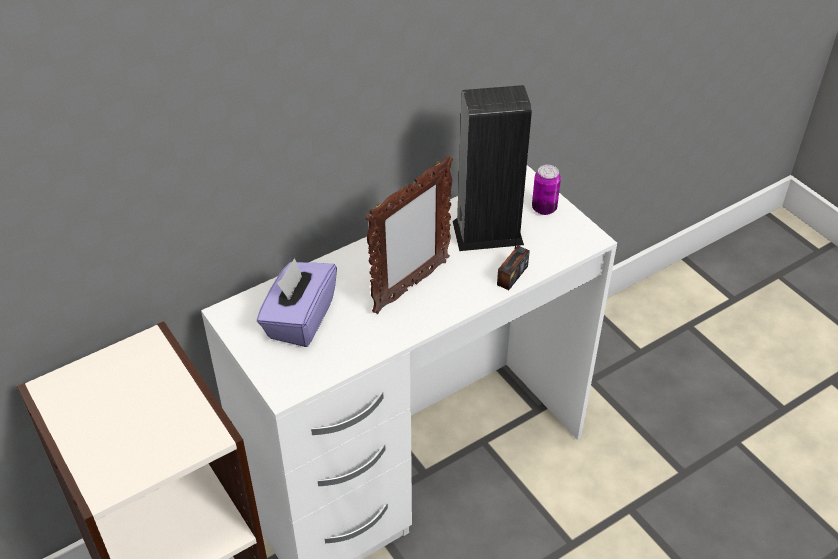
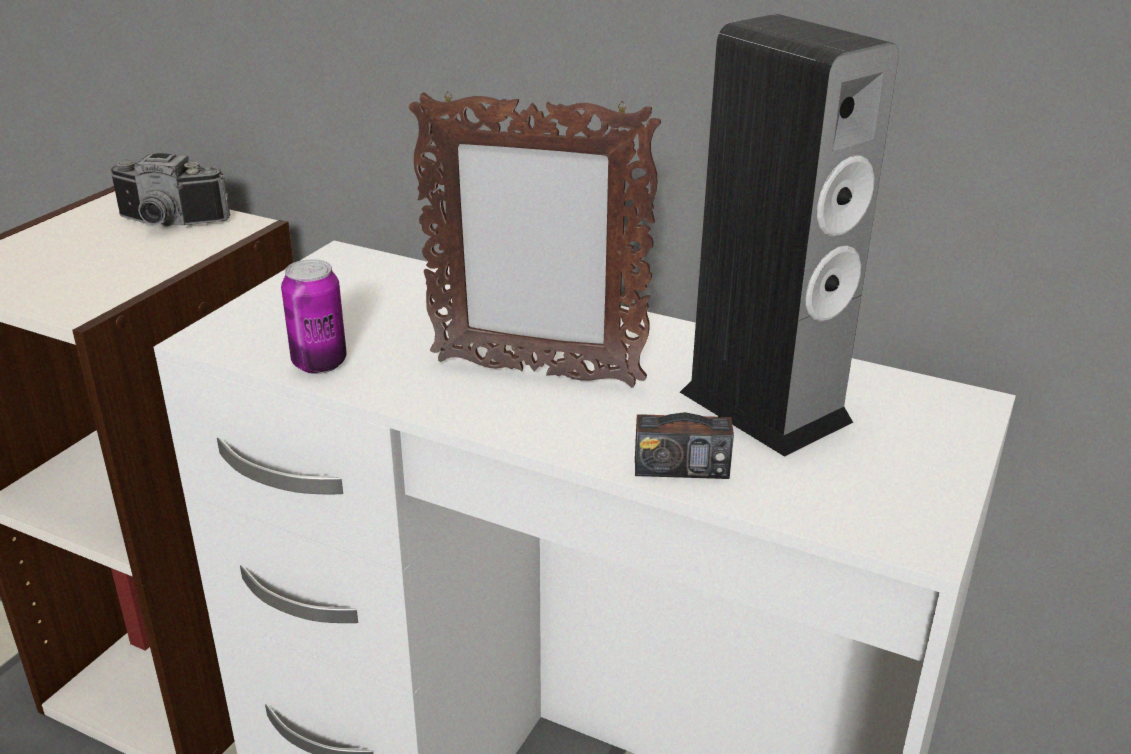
camera: 60 degrees right, 15 degrees down
(117, 375) = (167, 224): none -> camera
(299, 319) = (371, 306): purple tissue box -> none
(544, 208) = (921, 449): can -> can (319, 363)

